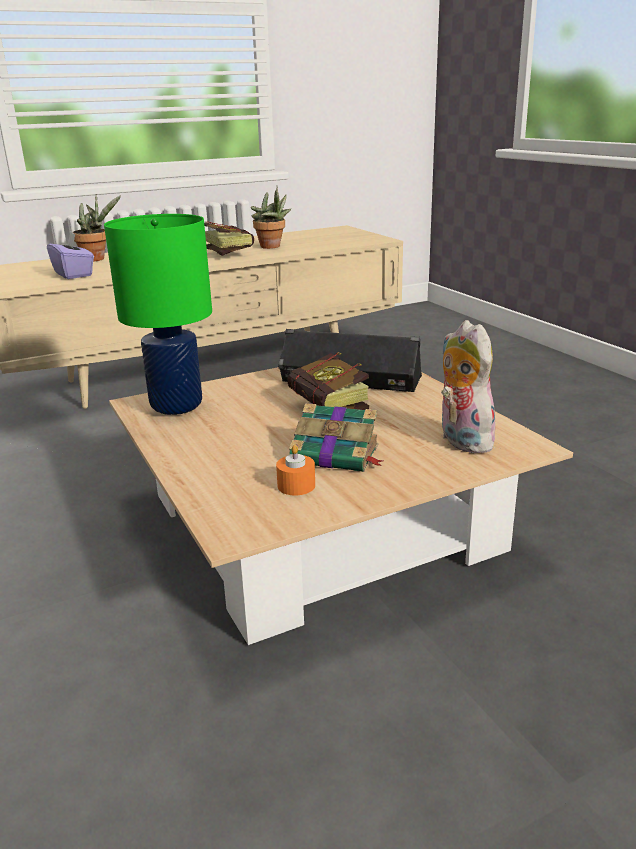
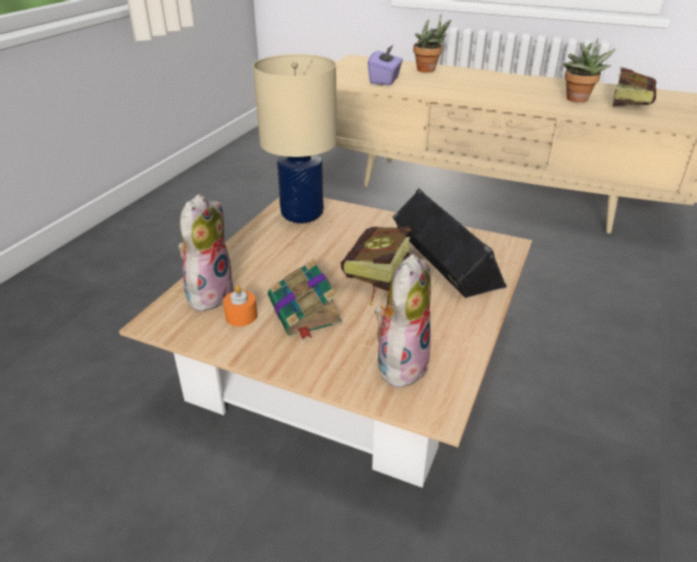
camera: 50 degrees right, 10 degrees up
(177, 409) = (302, 217): green table lamp -> beige table lamp
(227, 253) = (525, 95): book -> book (630, 104)
(229, 491) = (209, 293): none -> plush toy

